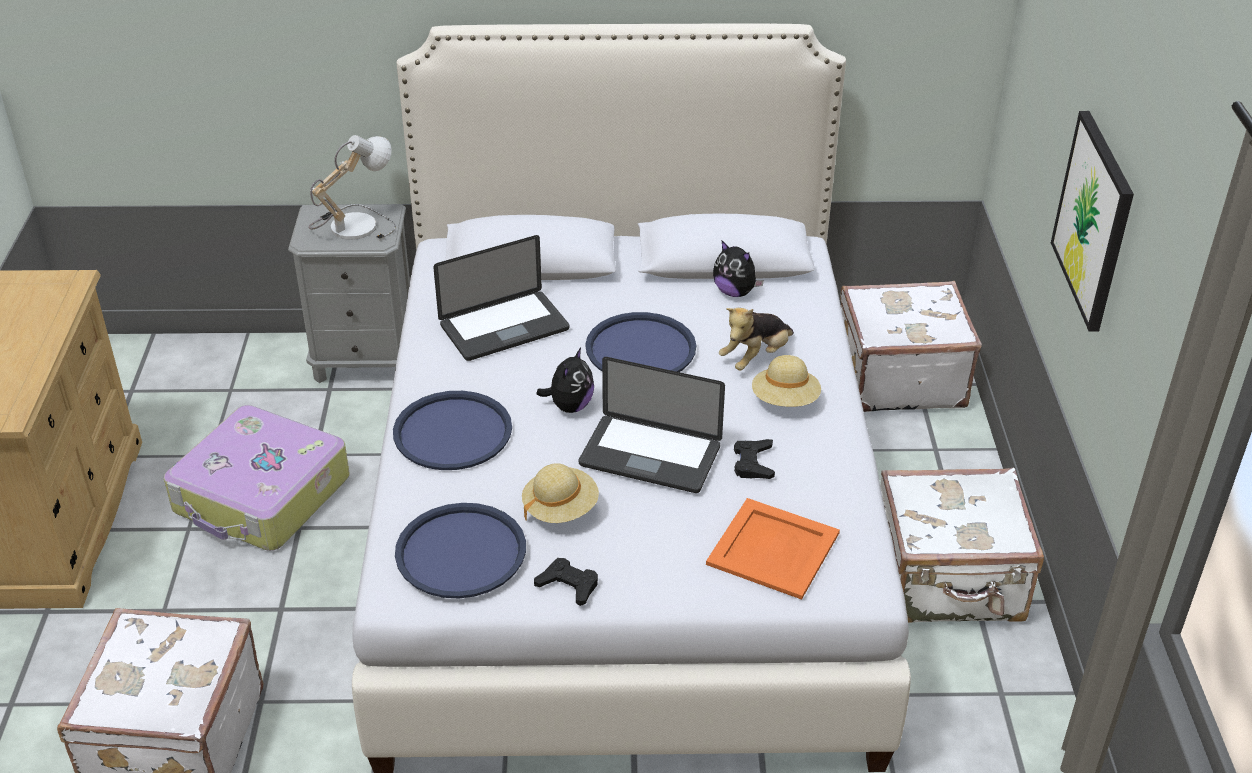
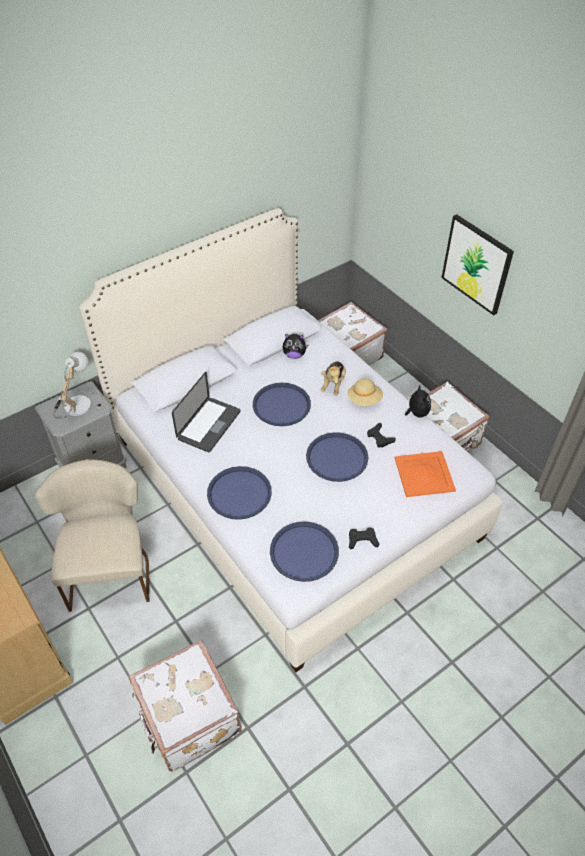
camera: 35 degrees left, 10 degrees up
(262, 496) = (110, 569): suitcase -> beige chair
(560, 508) = (325, 505): beige hat -> none
(570, 406) = (278, 451): plush toy -> plush toy (416, 413)
(650, 456) = (336, 457): laptop -> blue tray

